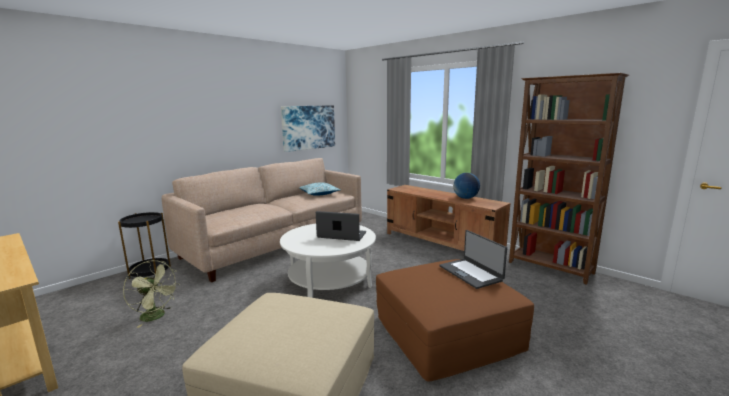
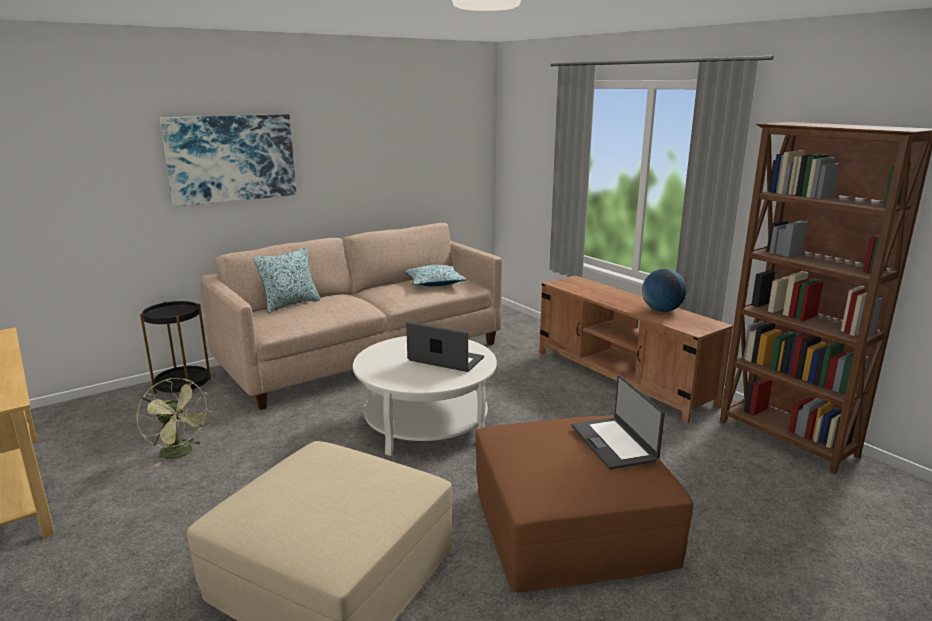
camera: 10 degrees right, 5 degrees up
(227, 210) = (290, 304): none -> pillow
(308, 127) = (429, 172): picture -> picture (231, 158)

